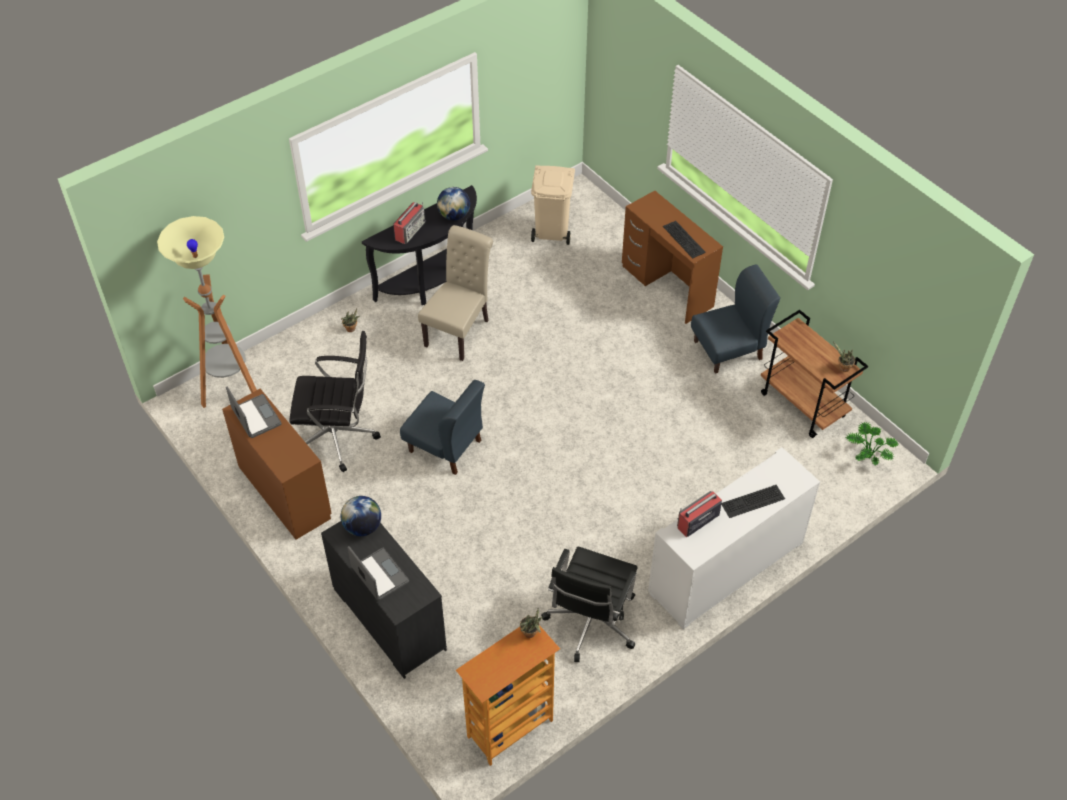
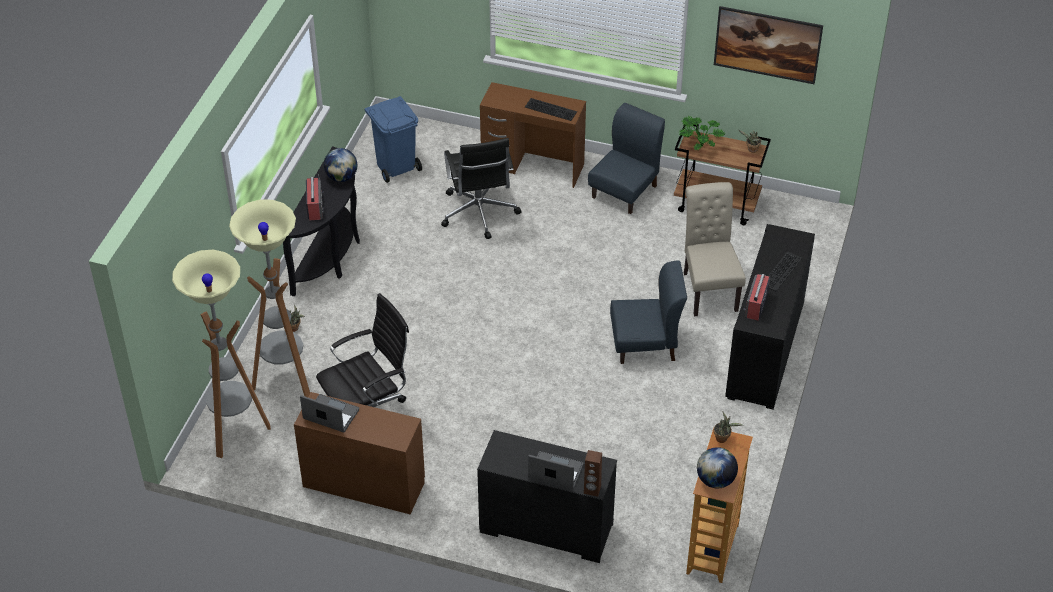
camera: 35 degrees left, 5 degrees down
(305, 370) = (285, 380): none -> floor lamp
(362, 527) = (507, 446): globe -> globe (715, 480)
(394, 610) = (592, 490): none -> brown speaker
(445, 446) = (467, 377): blue chair -> blue chair (645, 344)
(460, 330) = (392, 282): beige chair -> beige chair (708, 288)
(552, 231) = (396, 166): beige trash can -> blue trash can
(590, 623) = (703, 443): black office chair -> black office chair (479, 213)
(726, 567) = (765, 349): white cabinet -> black cabinet
(868, 455) = (795, 217): potted plant -> potted plant (699, 145)
(886, 282) = (765, 59): none -> picture

